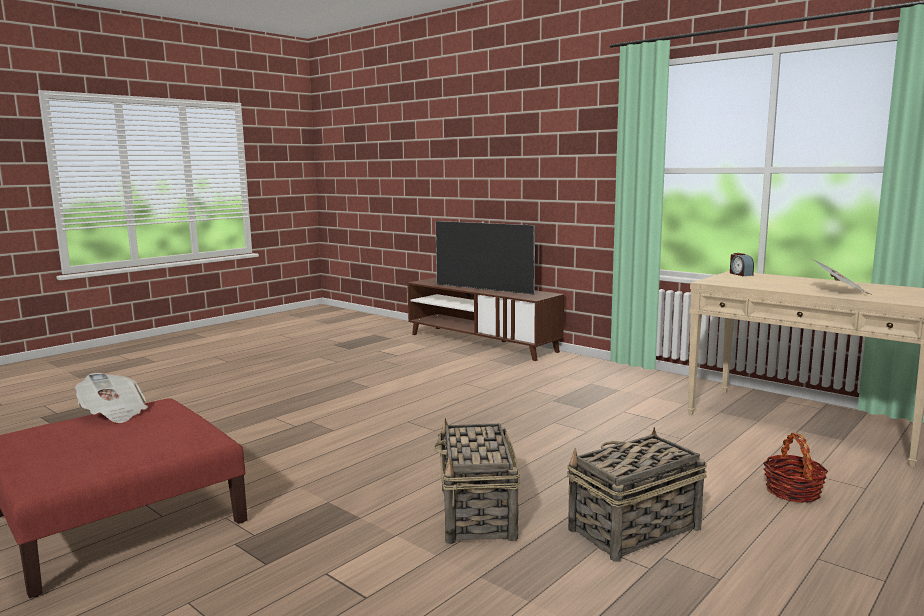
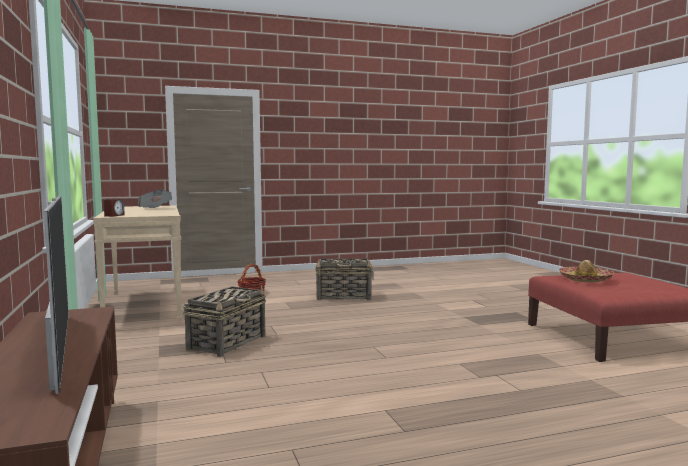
camera: 150 degrees left, 5 degrees down
(113, 414) = (633, 292): newspaper -> none
(154, 434) = (585, 279): none -> hat
(477, 514) = (403, 309): basket -> basket (227, 342)

